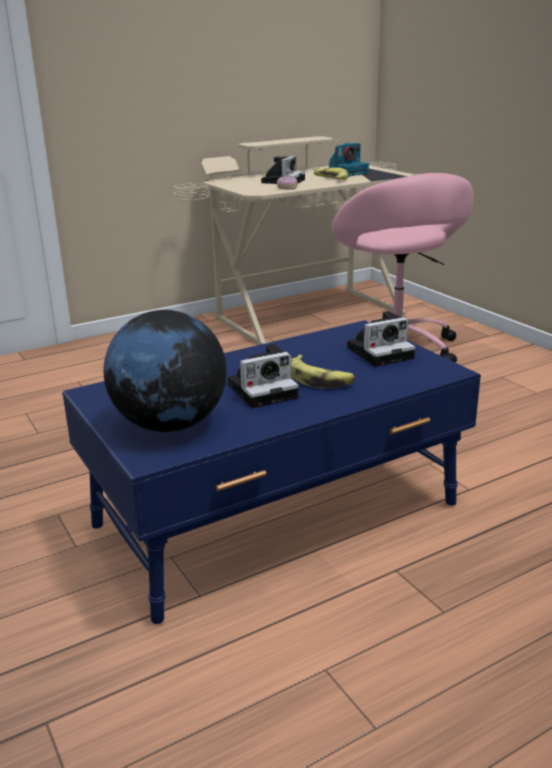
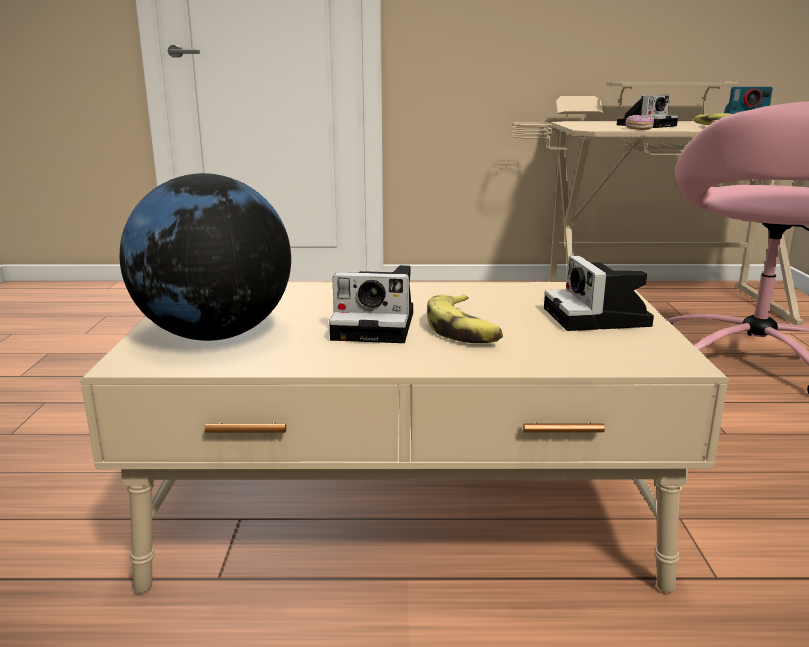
camera: 30 degrees right, 5 degrees down
(278, 514) = (407, 514): blue coffee table -> beige coffee table
(381, 352) = (599, 318): camera -> camera turned 75 degrees clockwise

